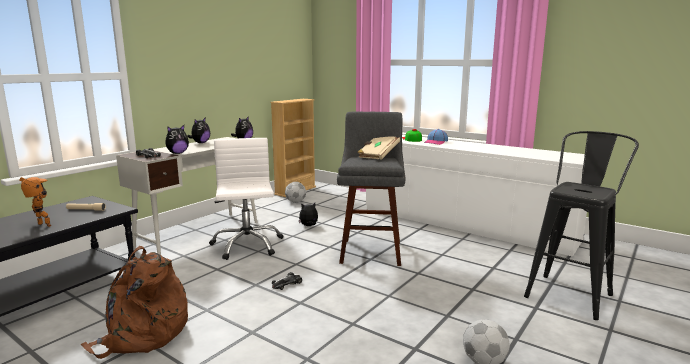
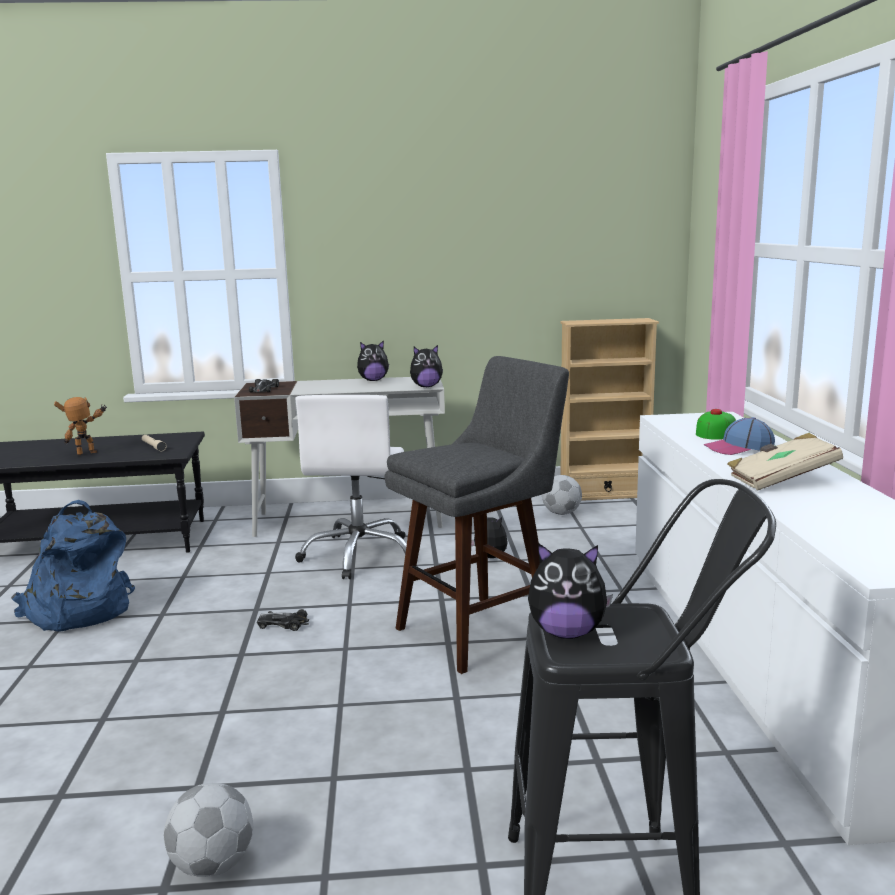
camera: 50 degrees right, 0 degrees up
(42, 226) = (88, 454): toy robot -> toy robot turned 105 degrees counterclockwise
(142, 334) = (77, 611): brown backpack -> blue backpack
(177, 153) = (297, 391): plush toy -> plush toy (567, 633)
(247, 245) = (359, 555): white office chair -> white office chair turned 150 degrees clockwise
(378, 155) = (494, 449): beige book -> beige book (781, 480)

